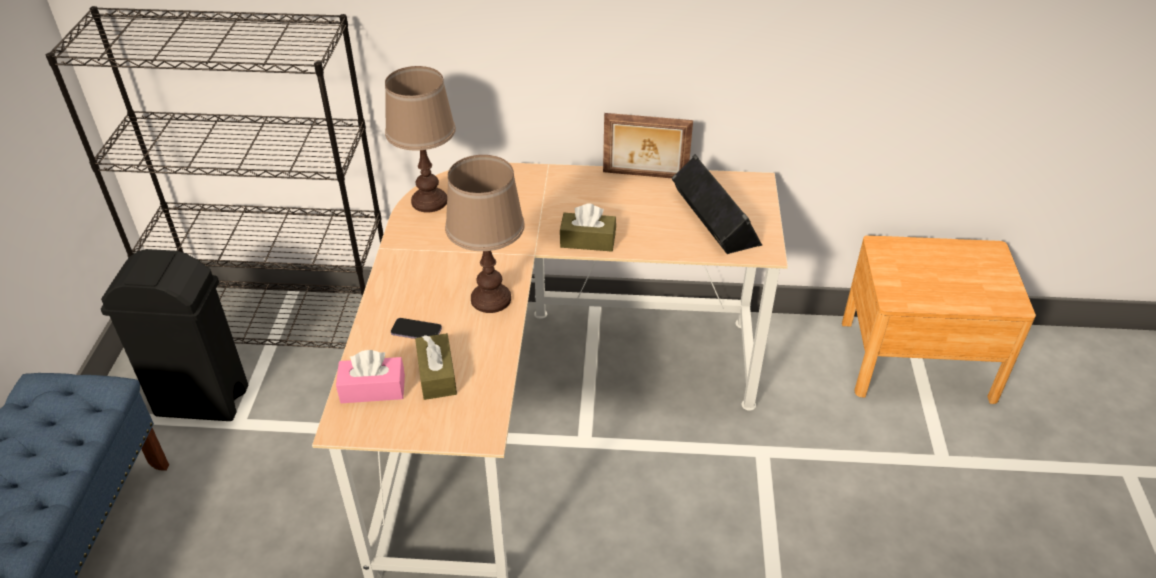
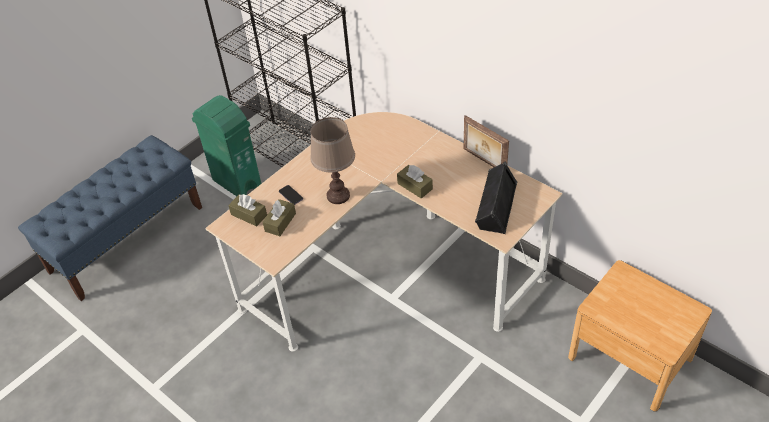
camera: 40 degrees right, 5 degrees up
(201, 400) = (236, 182): black trash can -> green trash can
(373, 389) = (249, 215): pink tissue box -> brown tissue box
(430, 201) = (359, 127): brown table lamp -> none

